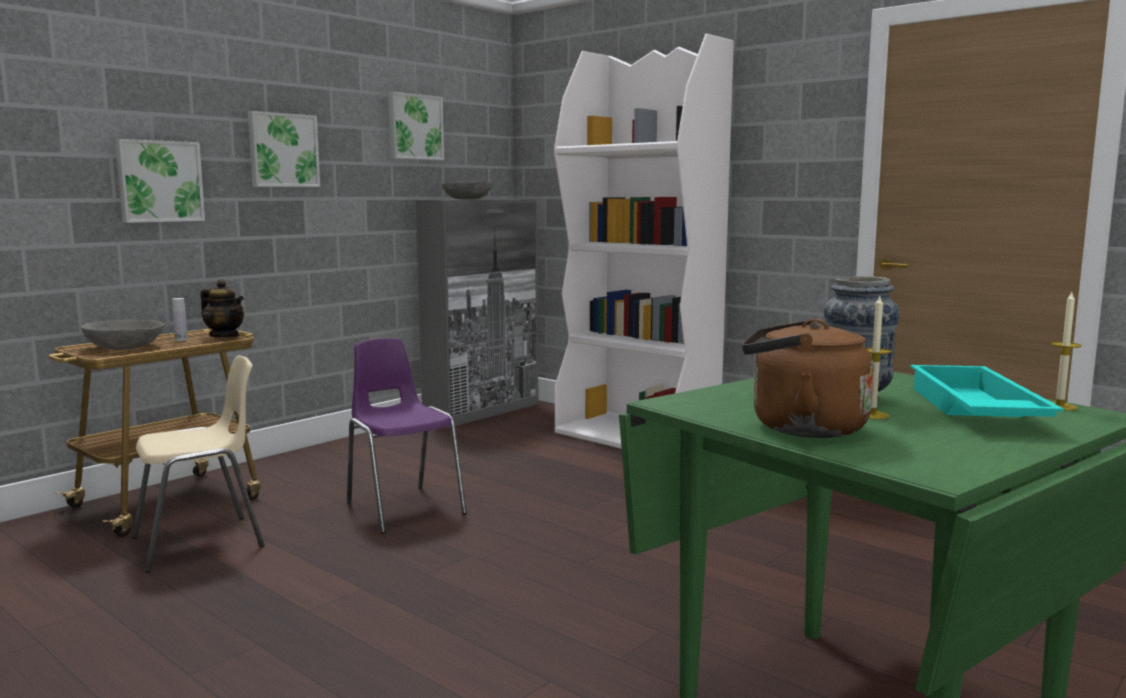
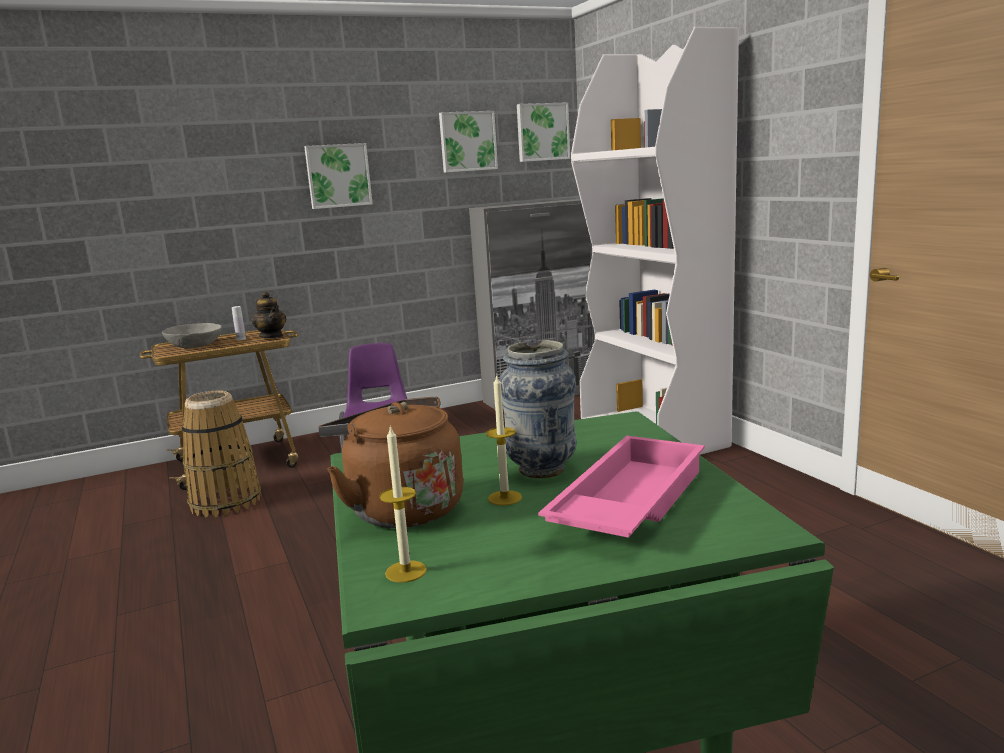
camera: 25 degrees right, 5 degrees up
(159, 181) = (232, 211): picture -> picture (542, 132)
(202, 542) = (226, 502): beige chair -> basket
(467, 199) = (517, 204): grey bowl -> none
(972, 409) = (627, 502): turquoise tray -> pink tray
(1059, 406) = (739, 509): candle -> candle (406, 571)

